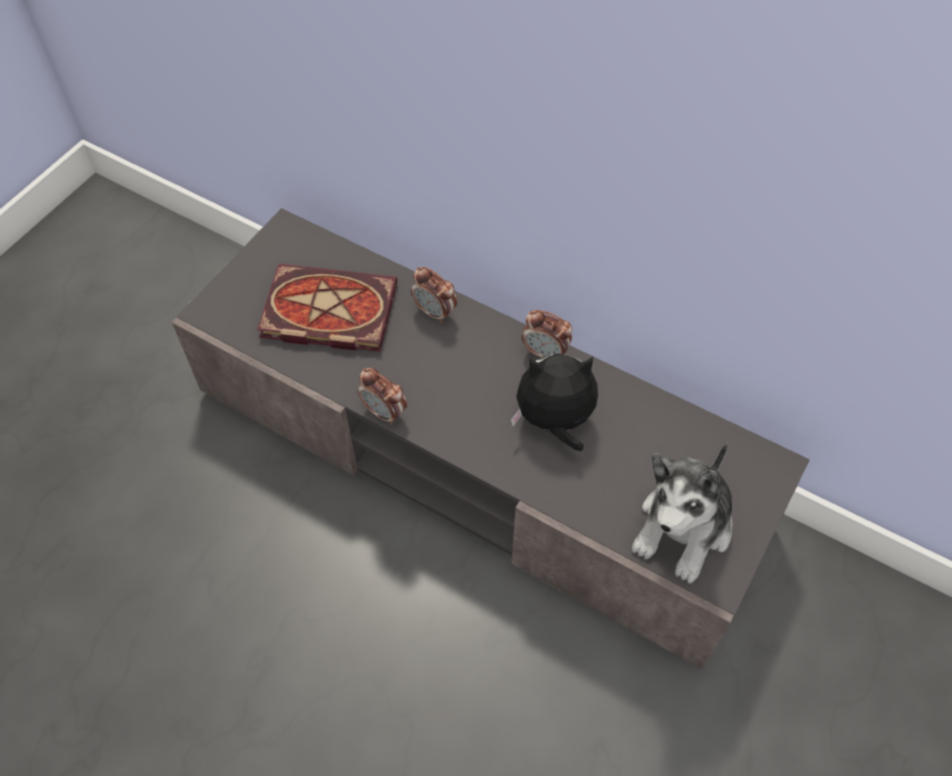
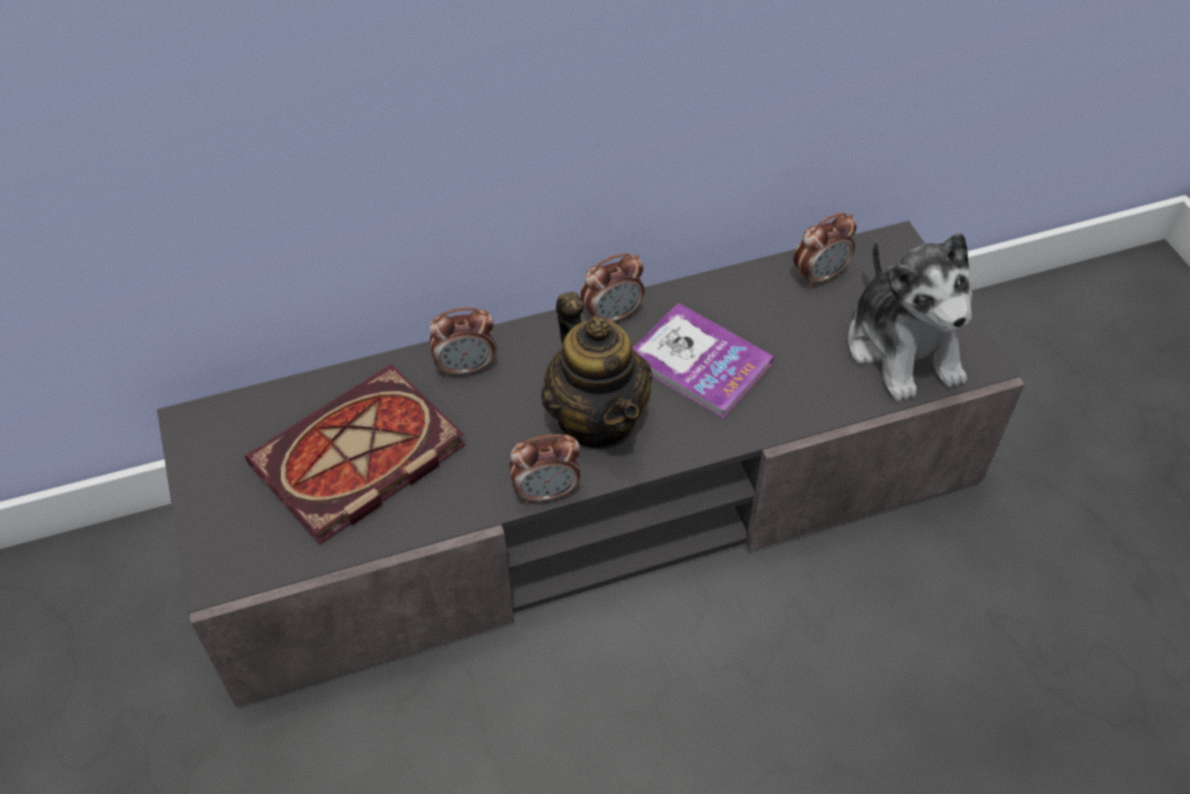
camera: 50 degrees left, 5 degrees down
(459, 400) = (597, 419): none -> teapot
(554, 422) = (699, 362): plush toy -> book
(697, 439) = (819, 276): none -> alarm clock

